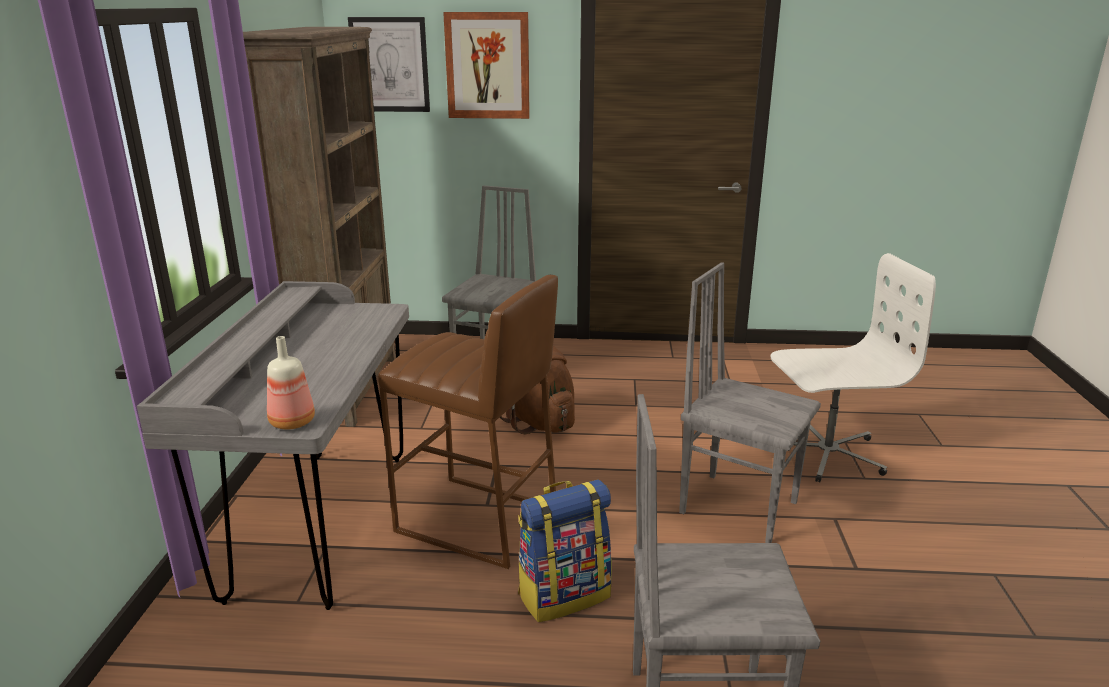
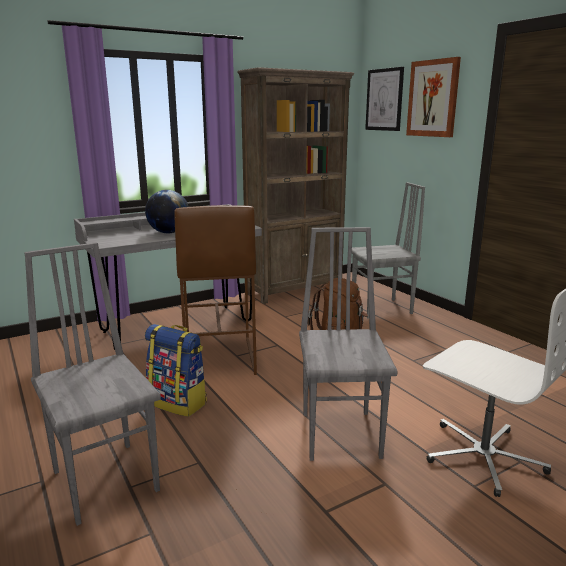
camera: 55 degrees right, 5 degrees down
(291, 422) = (103, 243): bottle -> none
(319, 362) = (169, 233): none -> globe

